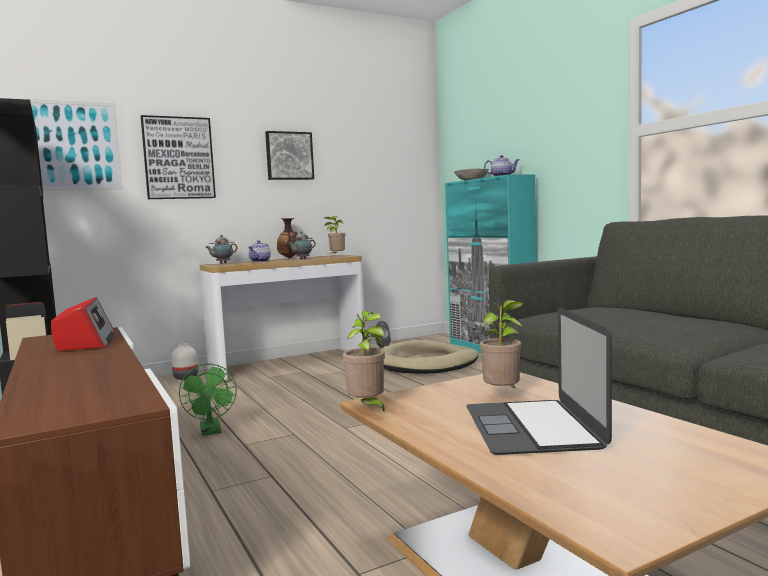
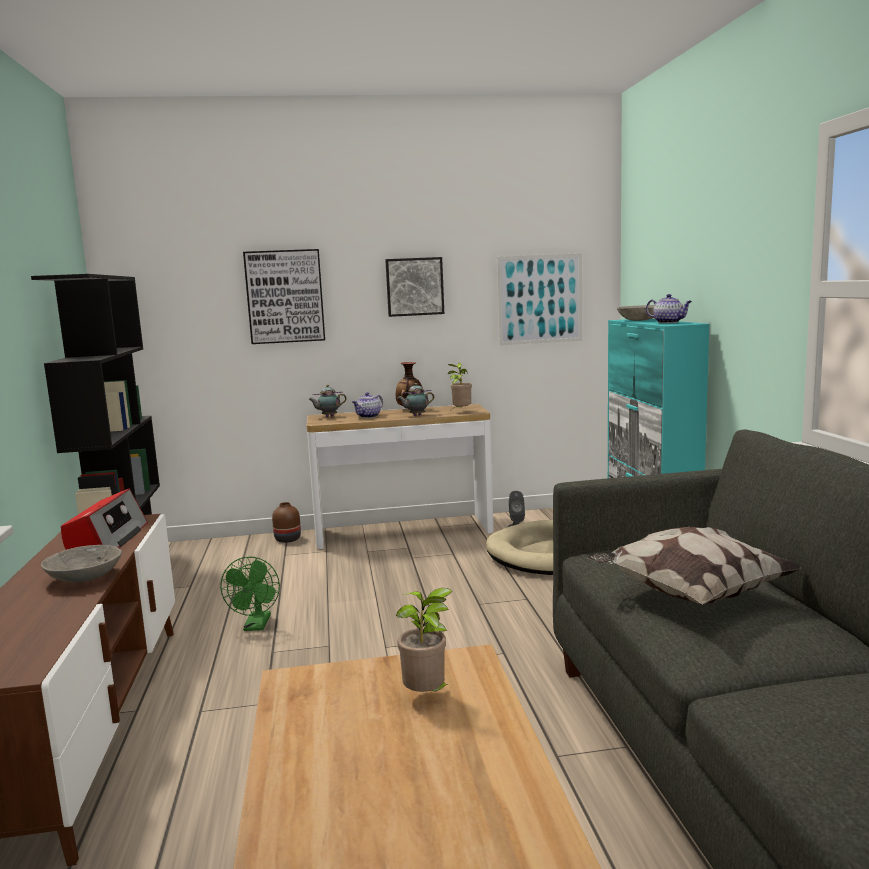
camera: 20 degrees right, 5 degrees up
(71, 146) = (173, 289): picture -> picture (540, 299)
(103, 359) = (85, 578): none -> grey bowl
(186, 377) = (288, 539): white vase -> brown vase
(367, 408) = (274, 688): potted plant -> none
(532, 426) = (390, 765): laptop -> none
(633, 319) = (688, 594): none -> pillow

